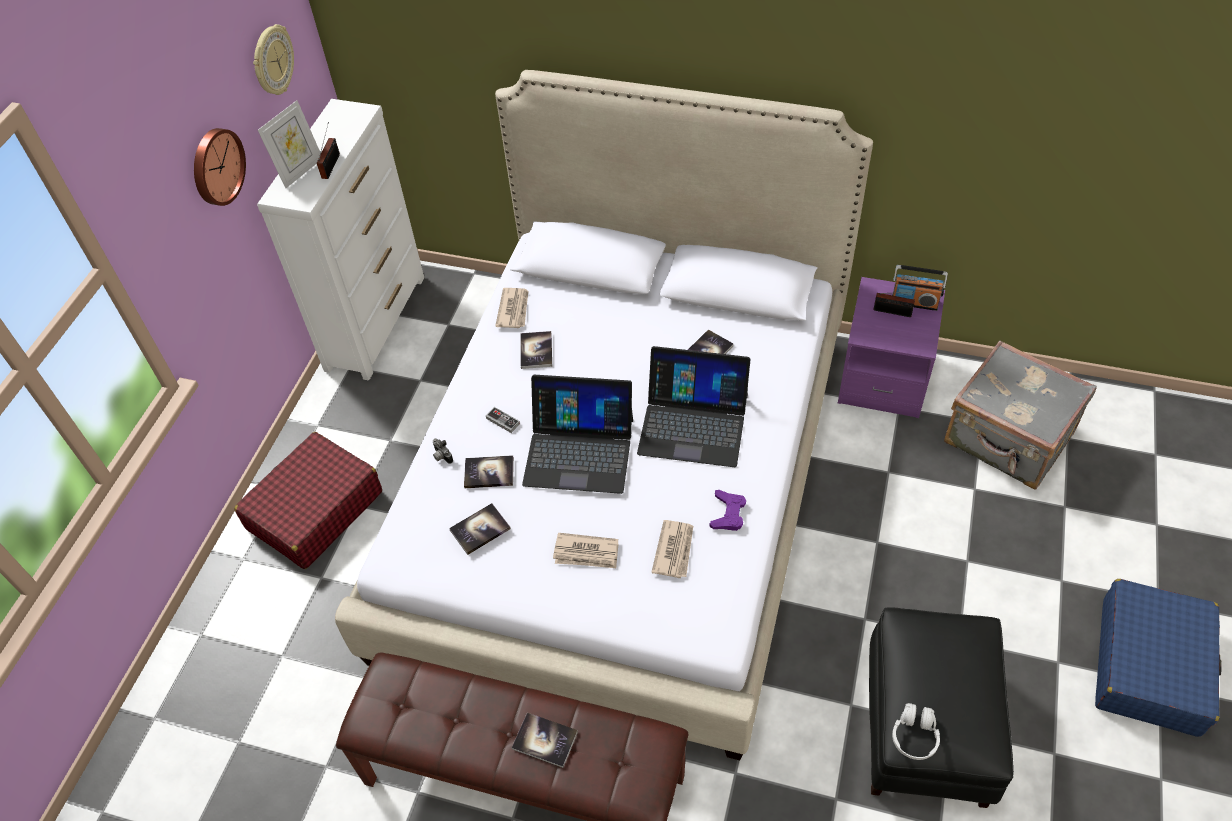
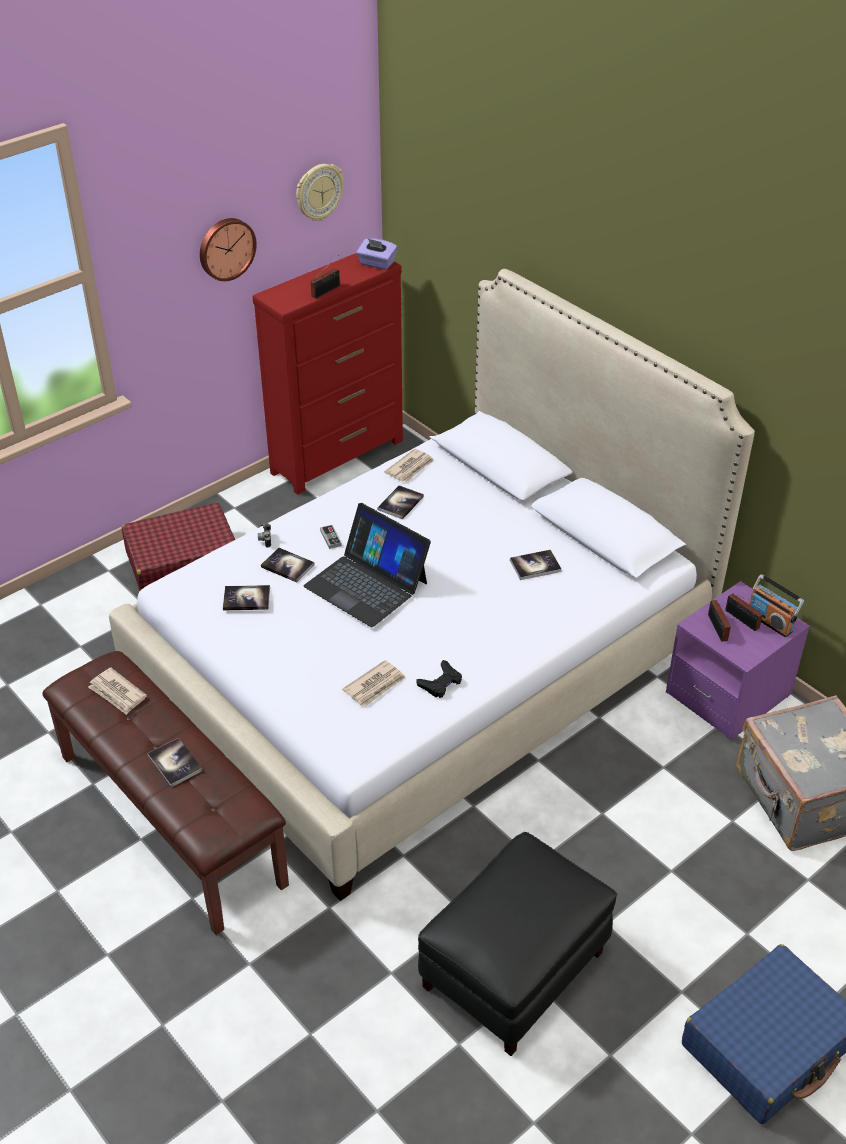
camera: 30 degrees right, 10 degrees down
(300, 171) = (301, 286): picture frame -> none
(355, 114) = (377, 264): none -> purple tissue box
(376, 322) = (338, 456): white dresser -> red dresser
(586, 553) = (308, 654): newspaper -> newspaper (117, 693)
(693, 424) = (474, 609): laptop -> none
(728, 513) = (440, 683): purple game controller -> black game controller
(882, 331) = (718, 629): none -> radio
(914, 736) = (457, 927): white headphones -> none

